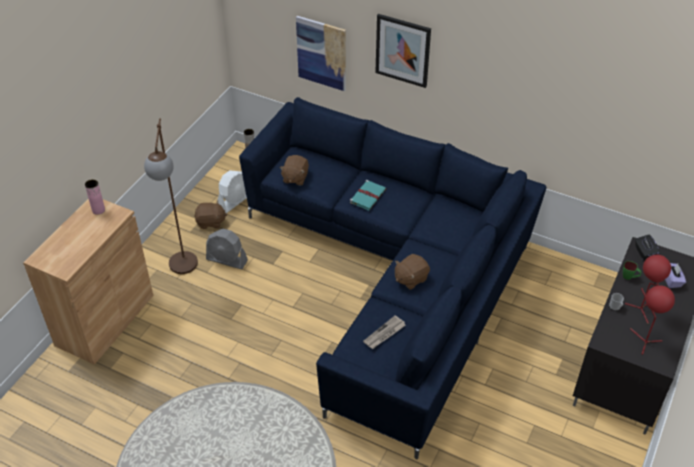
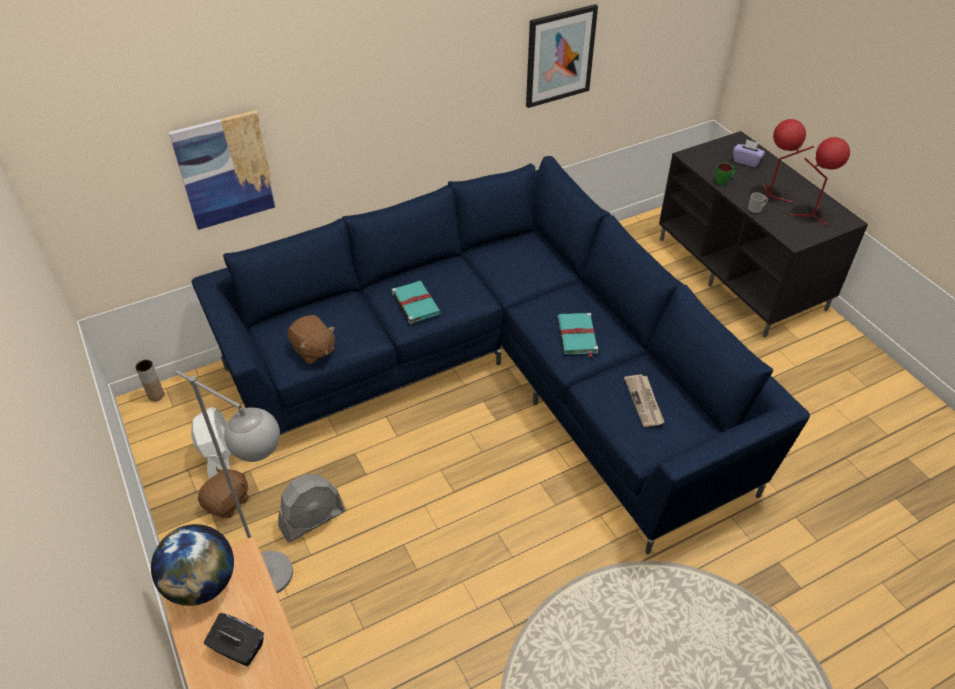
camera: 55 degrees left, 0 degrees up
(98, 210) = (202, 584): pink vase -> globe
(183, 271) = (282, 582): brown floor lamp -> grey floor lamp
(403, 50) = (348, 93): picture -> picture (559, 56)
(410, 278) = (577, 336): brown plush toy -> turquoise book
(644, 253) = (699, 157): black tissue box -> black tissue box (238, 648)

